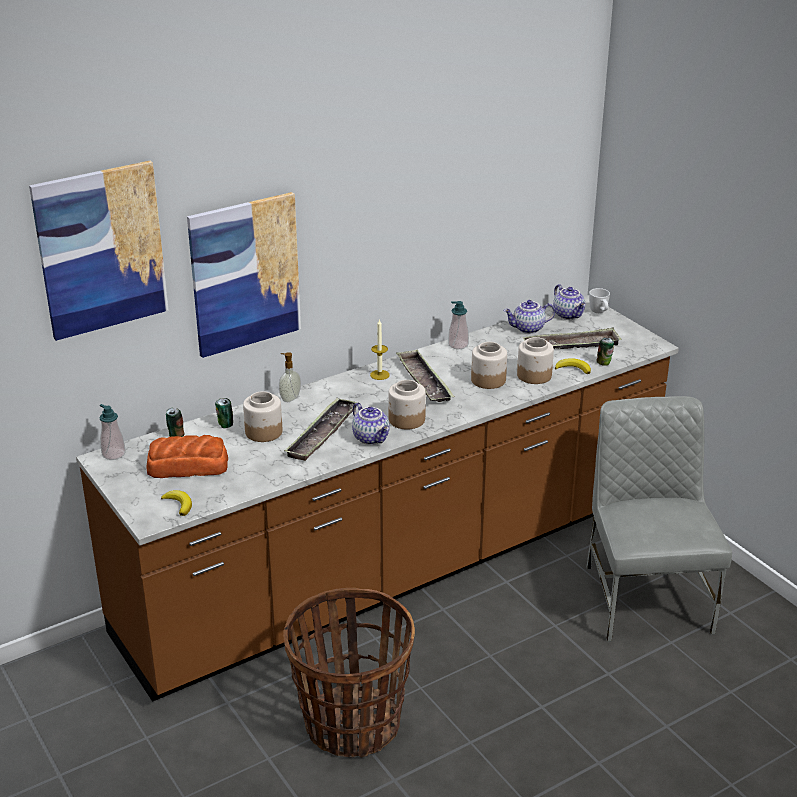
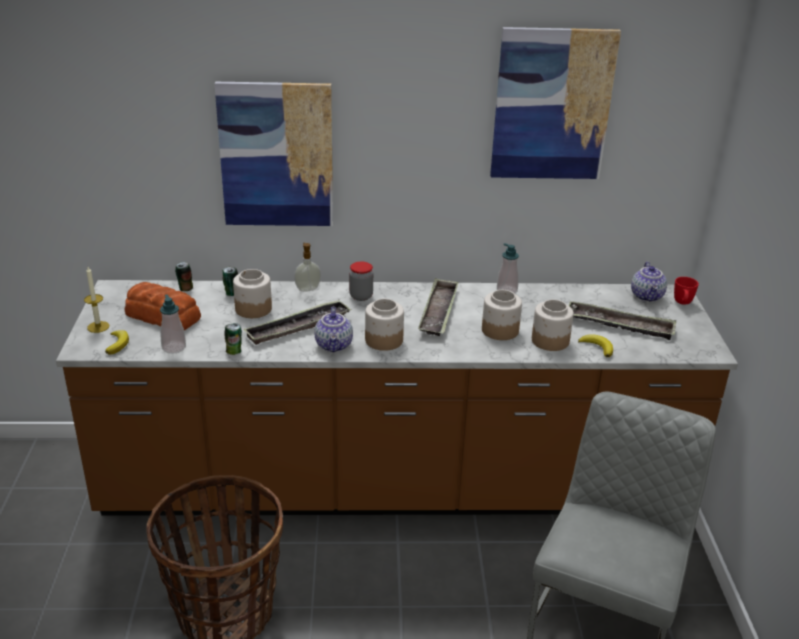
camera: 30 degrees right, 0 degrees up
(101, 250) = (126, 93): picture -> picture (552, 105)
(113, 454) = (124, 287): soap dispenser -> soap dispenser (174, 347)
(344, 389) = (361, 296): none -> jar
(379, 375) = (405, 294): candle -> candle (98, 327)
(528, 329) = (591, 297): teapot -> none
(599, 313) = (682, 304): white mug -> red mug
(604, 363) = (637, 352): can -> can (234, 351)

